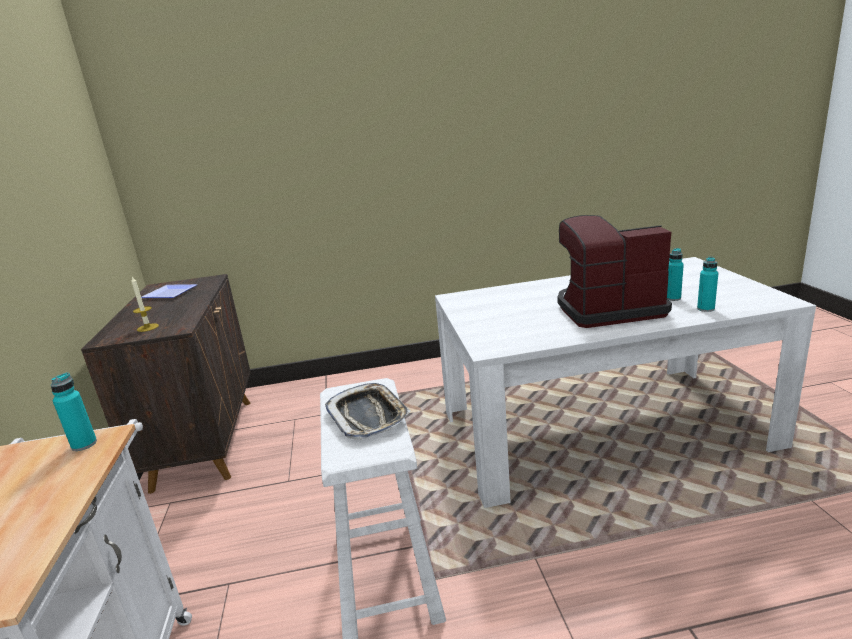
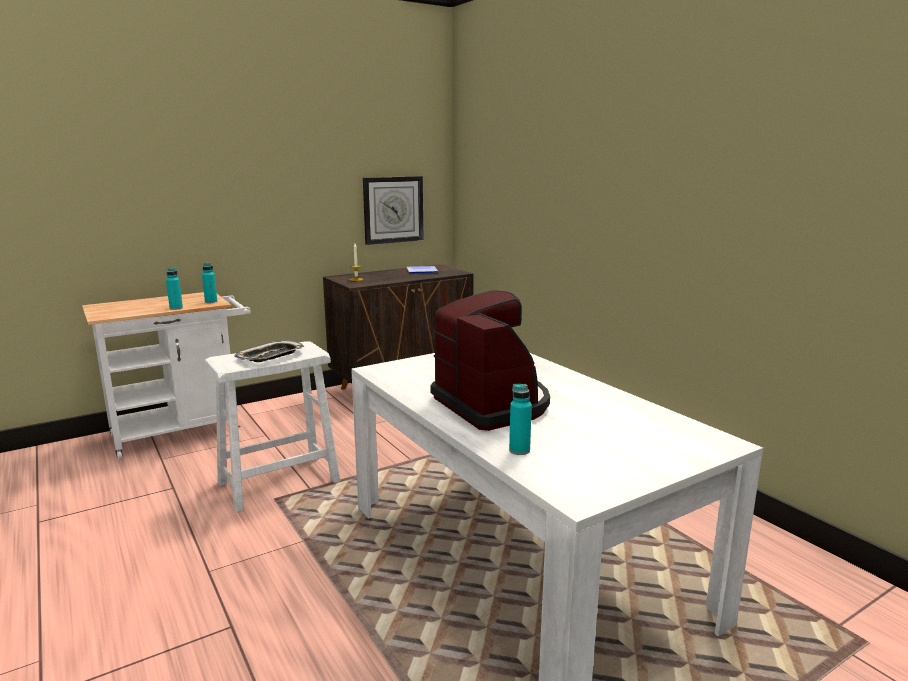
camera: 65 degrees right, 5 degrees down
(91, 226) = (393, 209): none -> wall clock
(672, 298) = (549, 433): turquoise bottle -> turquoise bottle (176, 308)

